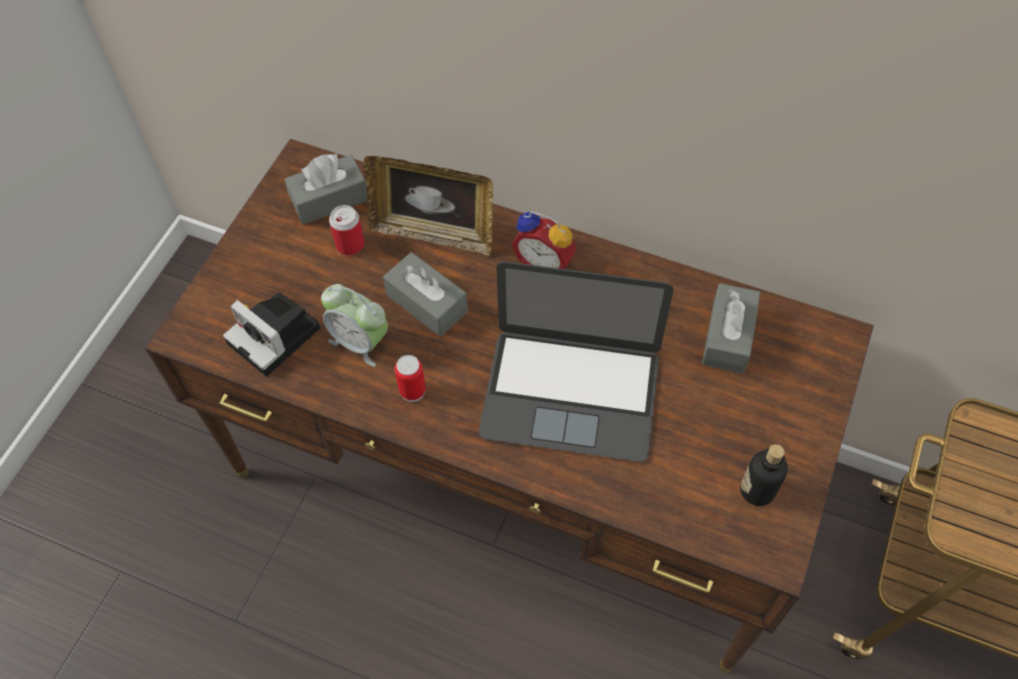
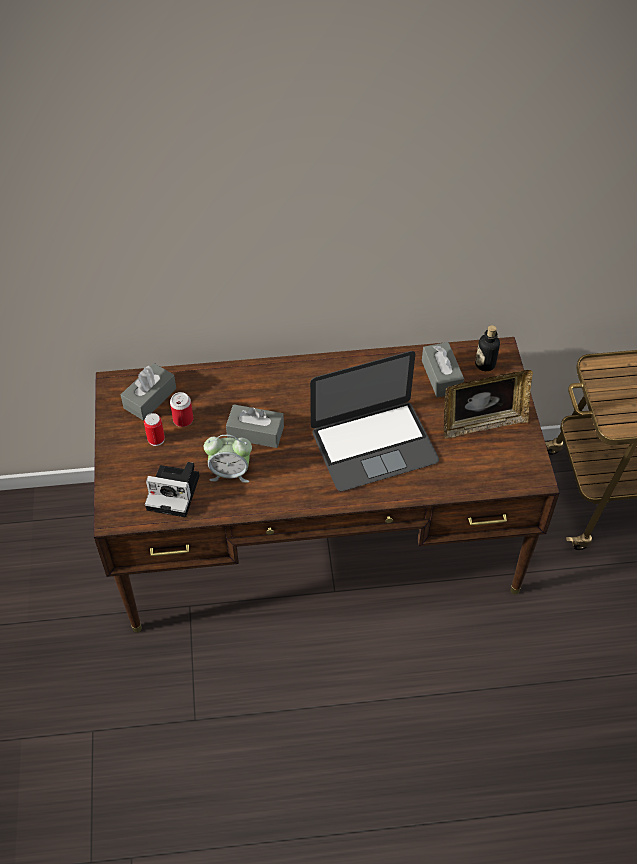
camera: 30 degrees left, 5 degrees down
(412, 390) = (281, 485): can -> can (156, 439)
(433, 233) = (231, 391): picture frame -> picture frame (482, 423)
(545, 261) = (310, 378): alarm clock -> none
(757, 490) = (506, 449): bottle -> bottle (485, 364)

